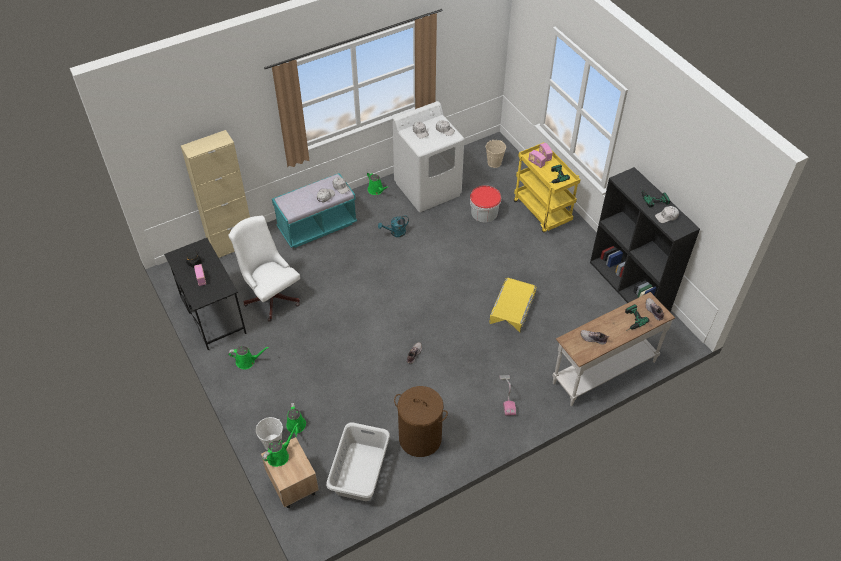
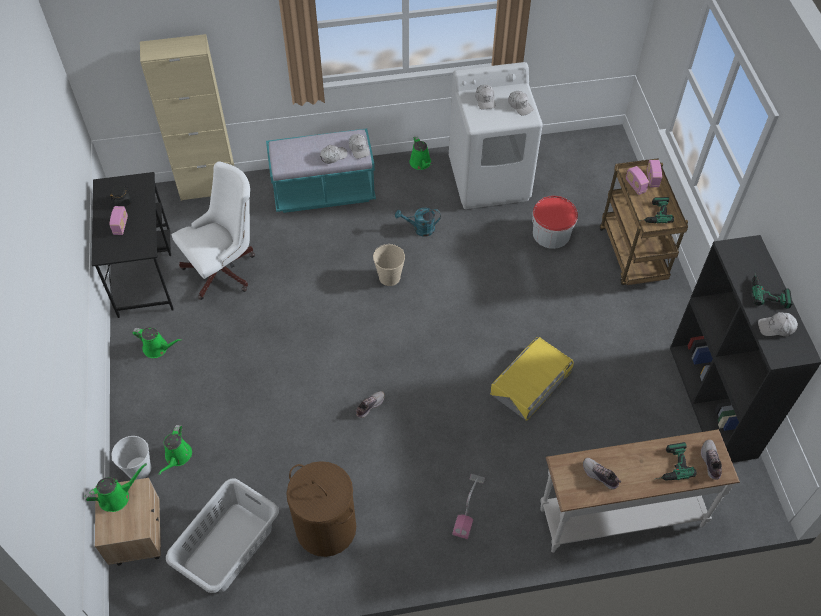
camera: 20 degrees right, 5 degrees up
(271, 296) = (225, 269): white office chair -> white office chair turned 75 degrees clockwise
(494, 163) = (596, 167): beige bucket -> beige bucket (389, 277)
(542, 212) = (633, 255): yellow cart -> brown cart

